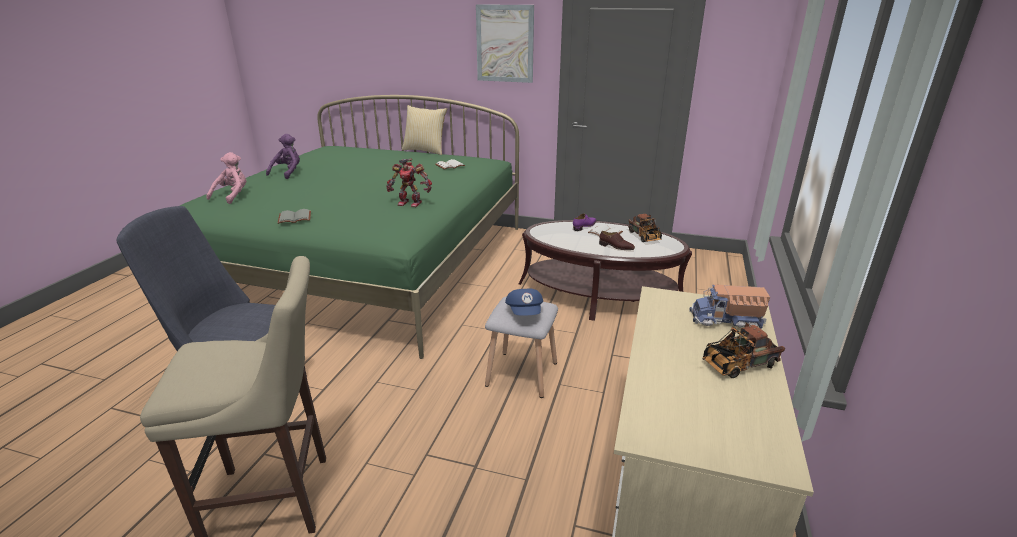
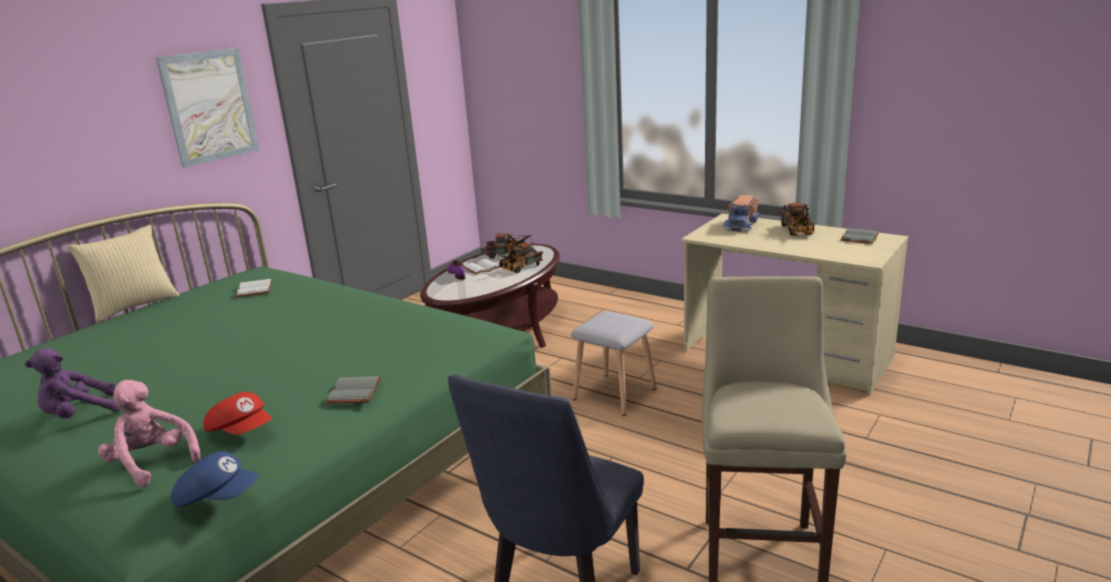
camera: 70 degrees left, 5 degrees down
(256, 204) = (242, 431): none -> red cap
(288, 173) = (80, 415): purple plush toy -> purple plush toy turned 75 degrees counterclockwise
(410, 203) = (382, 316): toy robot -> none
(525, 312) = (618, 321): blue cap -> blue cap (218, 497)
(616, 247) = (519, 268): brown shoe -> toy truck
(752, 427) = (858, 237): none -> grey book

